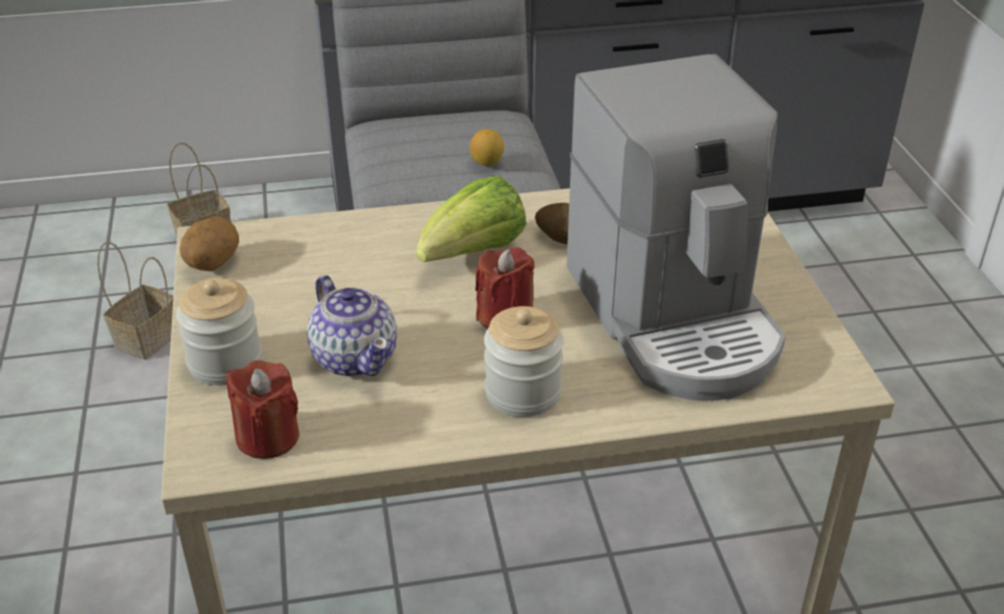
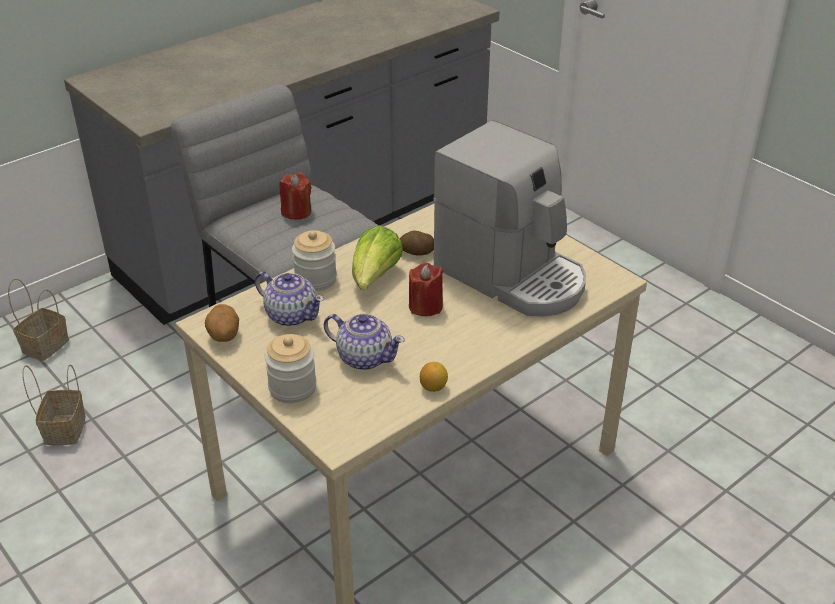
camera: 30 degrees left, 0 degrees up
(268, 437) = (358, 416): red candle -> red candle (296, 212)
(319, 266) = (291, 315): none -> teapot
(487, 162) = (328, 221): lemon -> lemon (433, 387)
(522, 392) = (471, 342): jar -> jar (315, 279)

